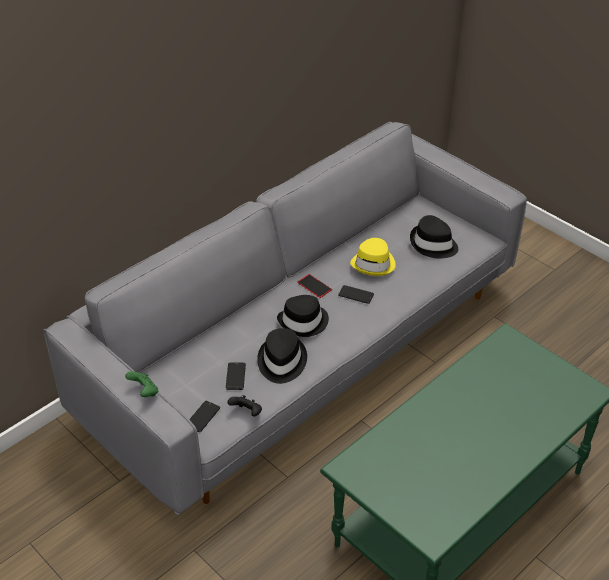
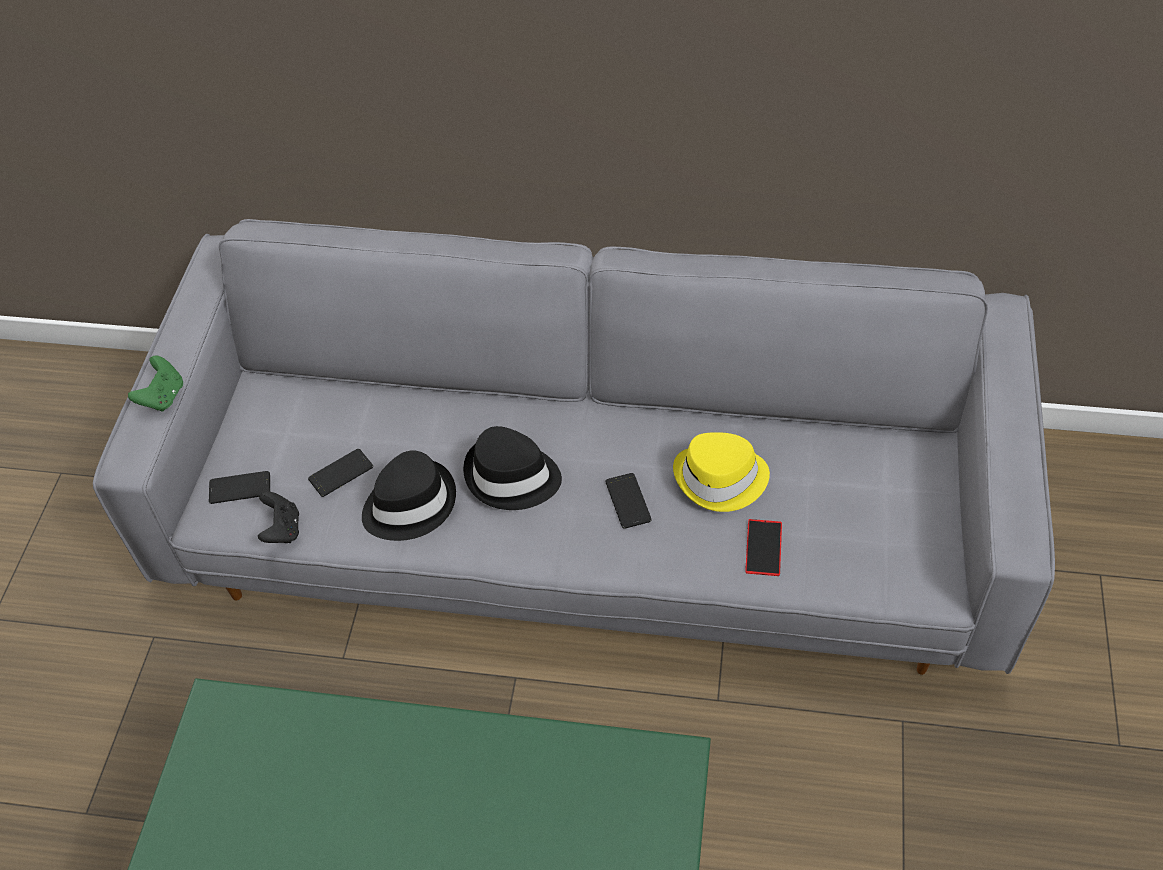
camera: 55 degrees right, 10 degrees up
(314, 286) = (601, 441): phone -> phone (763, 547)
(433, 244) = (847, 525): black hat -> none

